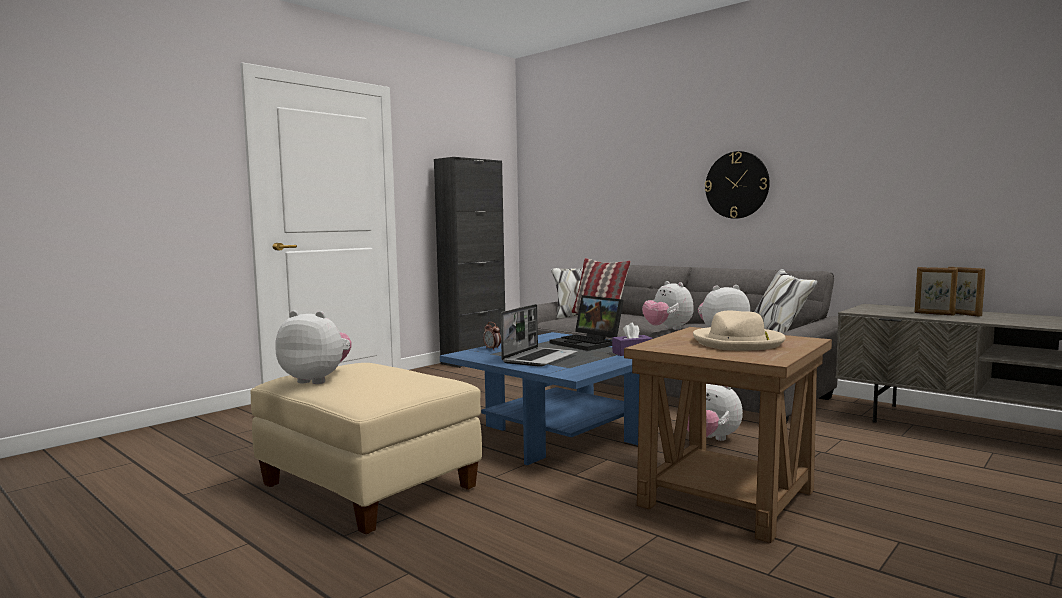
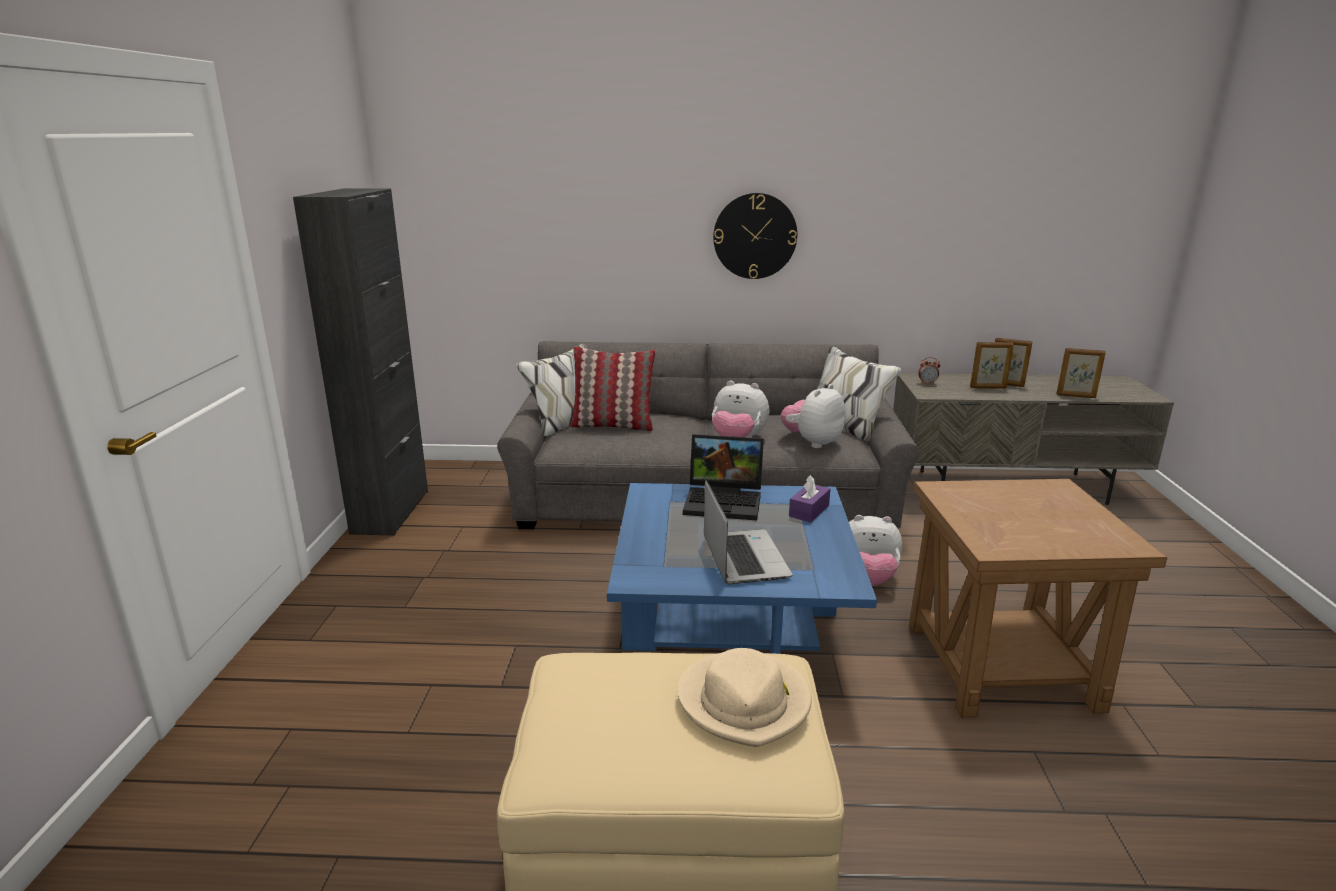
camera: 40 degrees left, 15 degrees up
(317, 380) = (619, 750): plush toy -> none
(492, 349) = (644, 552): alarm clock -> alarm clock (927, 383)
(738, 343) = (1033, 512): beige hat -> beige hat (745, 702)
(1027, 324) = (1076, 396): none -> picture frame

